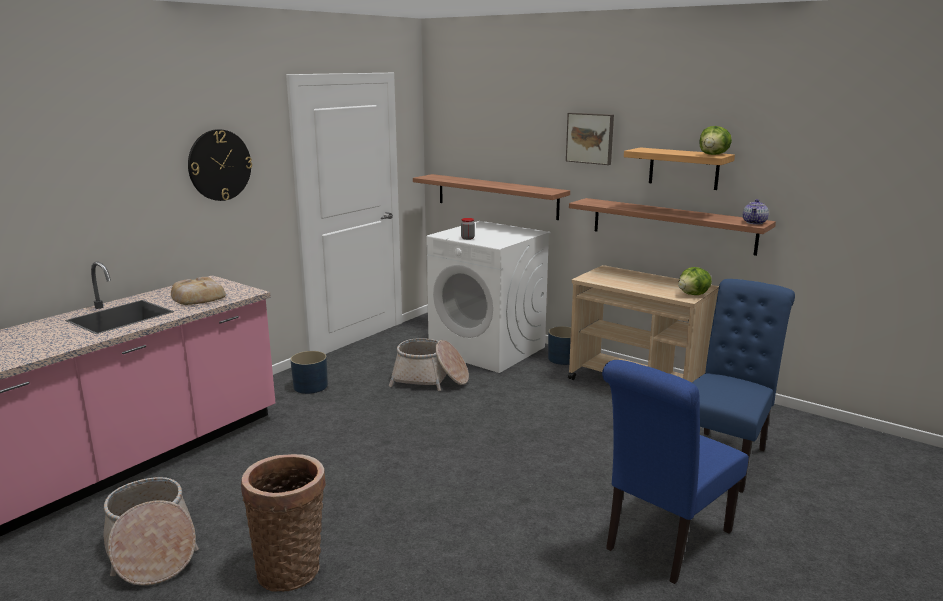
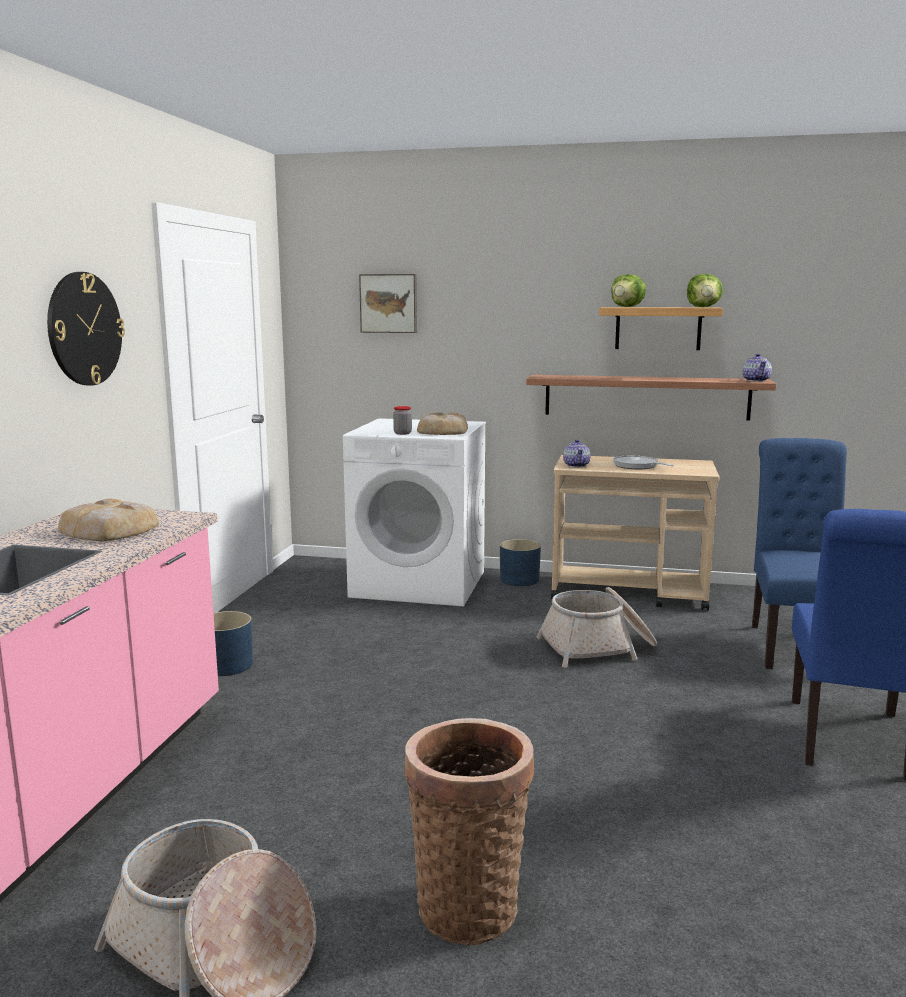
camera: 25 degrees left, 5 degrees down
(430, 379) = (386, 628): basket -> basket (598, 648)
(496, 196) = (401, 384): shelf -> none
(499, 239) = (442, 431): none -> bread
(590, 138) = (535, 300): picture -> picture (389, 303)
(595, 277) = (576, 465): none -> teapot
(643, 284) = (637, 466): none -> frying pan
(693, 294) = (703, 469): lettuce -> lettuce (627, 307)

